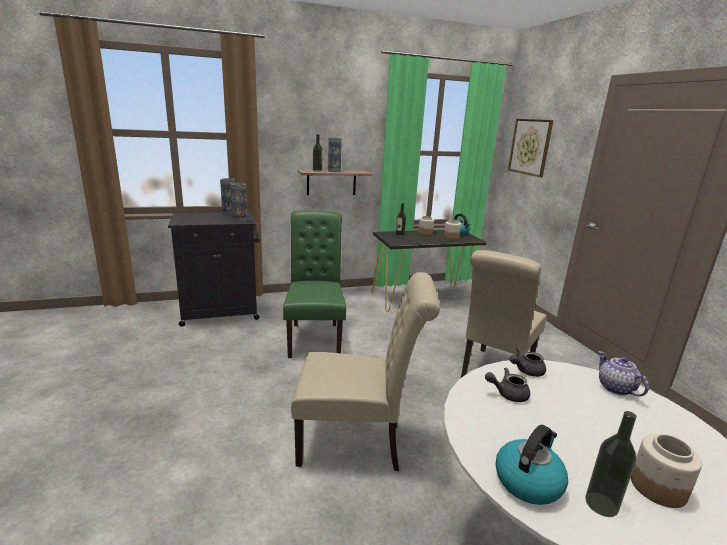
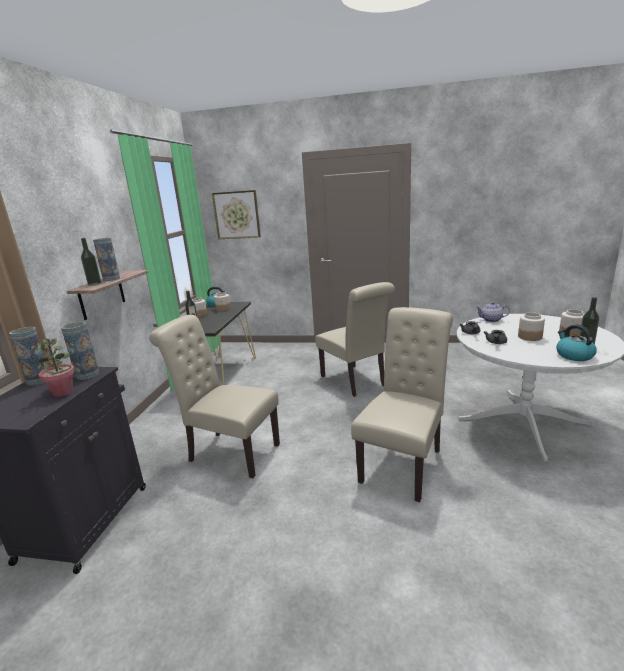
camera: 60 degrees left, 0 degrees up
(214, 221) = (63, 392): none -> potted plant
(315, 337) = (229, 452): green chair -> beige chair
(573, 429) = (529, 337): none -> jar

